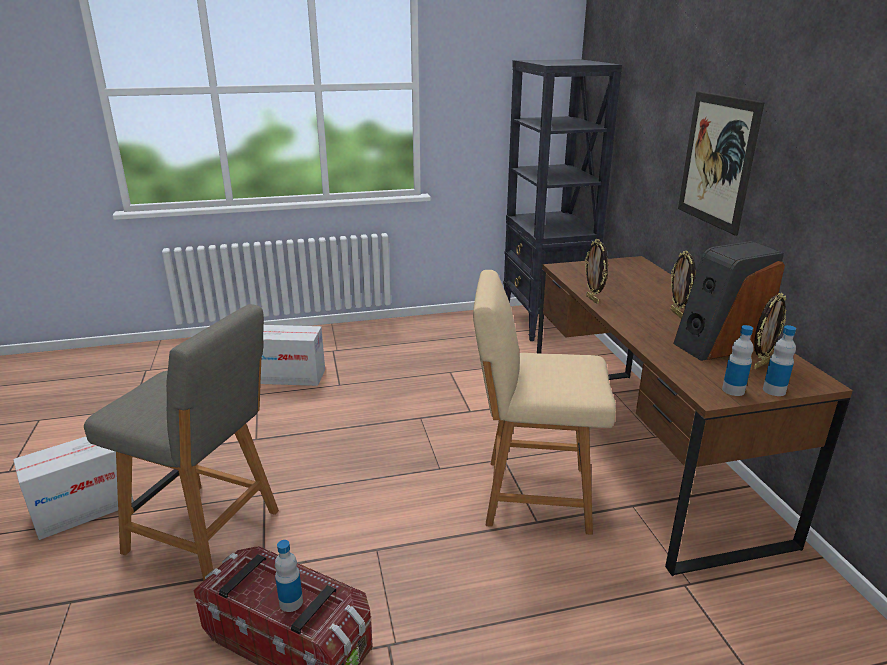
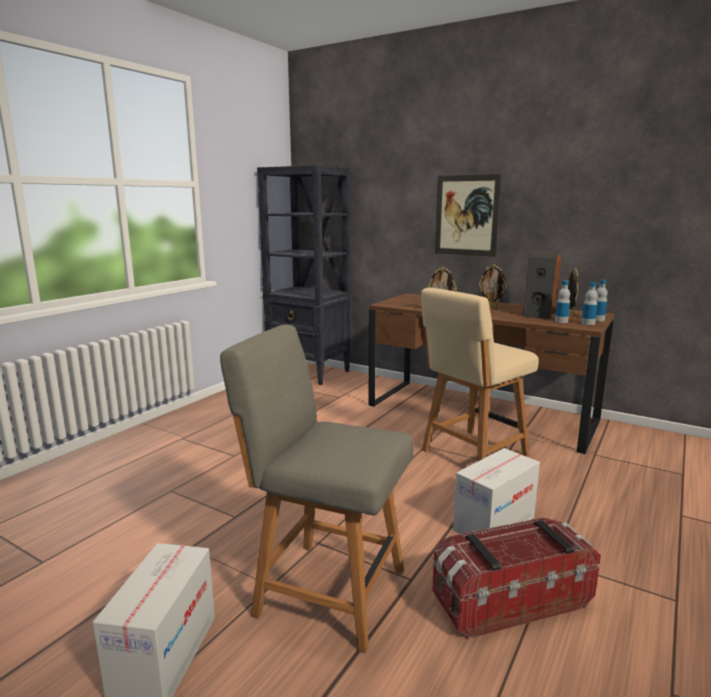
camera: 45 degrees left, 10 degrees down
(207, 533) = (326, 590): grey chair -> grey chair turned 135 degrees counterclockwise
(290, 376) = (178, 467): cardboard box -> cardboard box (494, 524)
(291, 602) = (532, 545): bottle -> bottle (561, 321)

